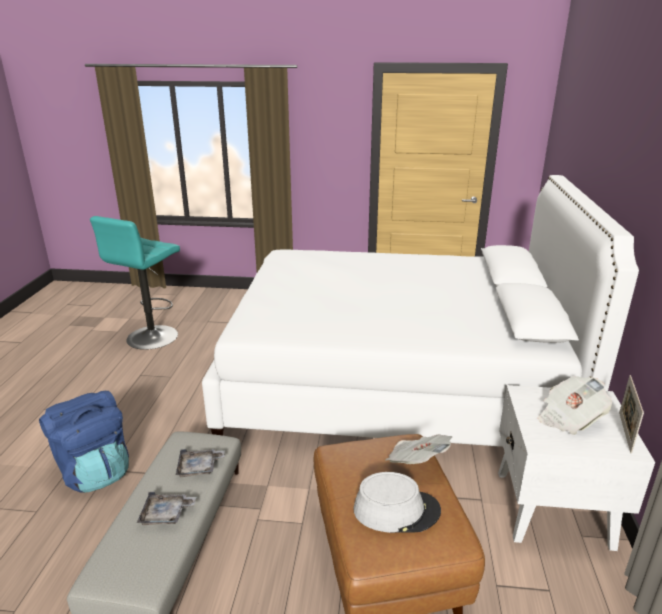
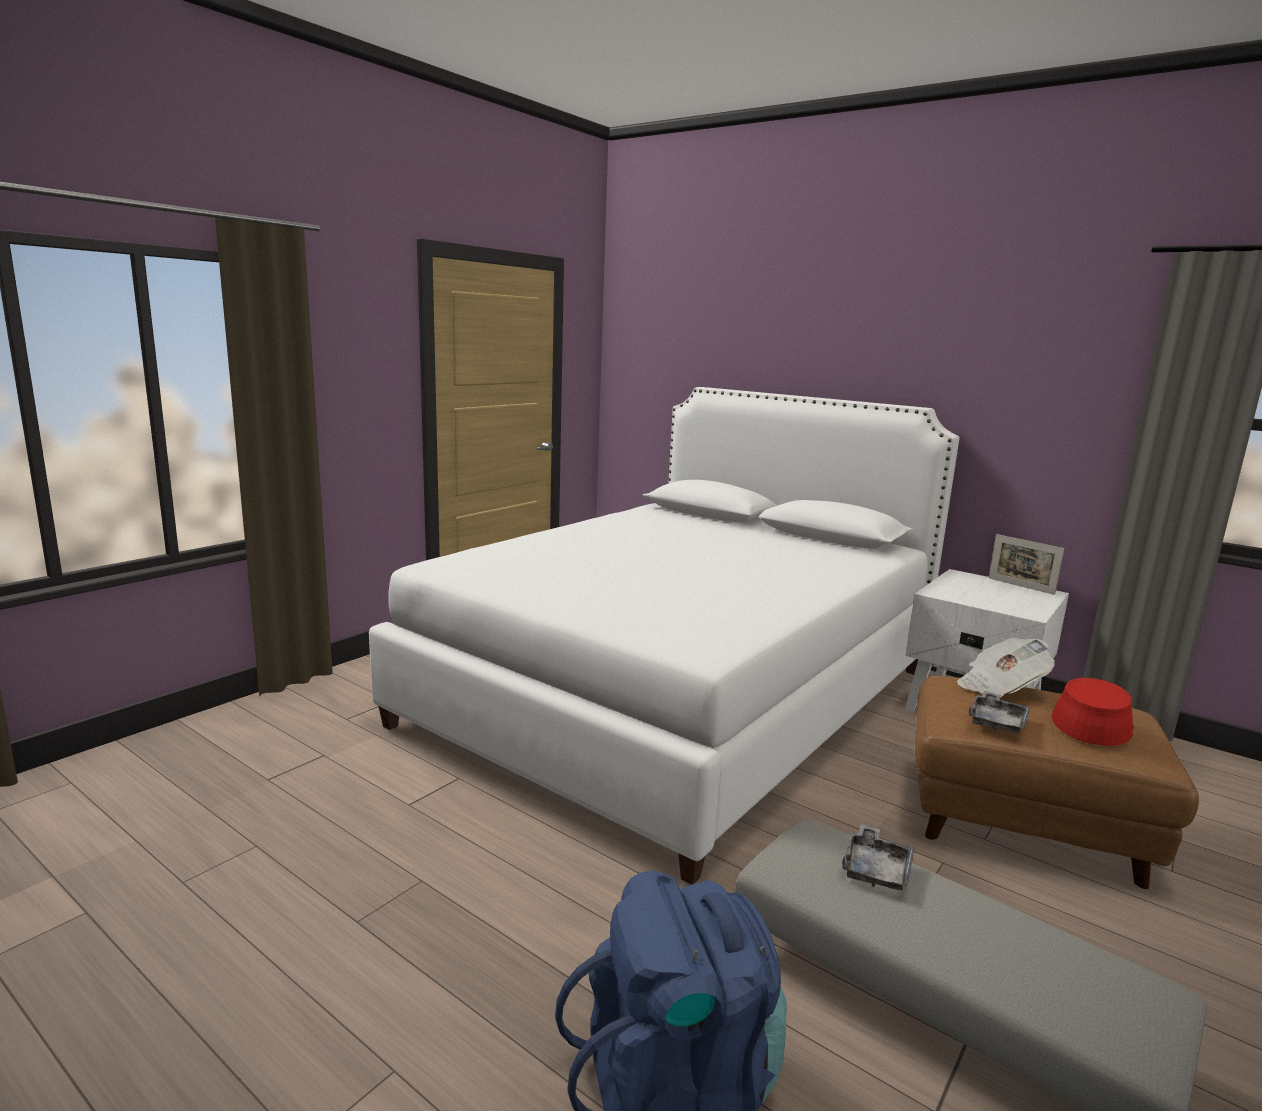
camera: 60 degrees left, 10 degrees down
(151, 337) = (213, 865): turquoise stool -> none
(166, 515) = (992, 932): grey tray -> grey tray (997, 721)
(396, 510) = (1091, 721): grey hat -> red hat
(569, 418) = (990, 593): newspaper -> none

